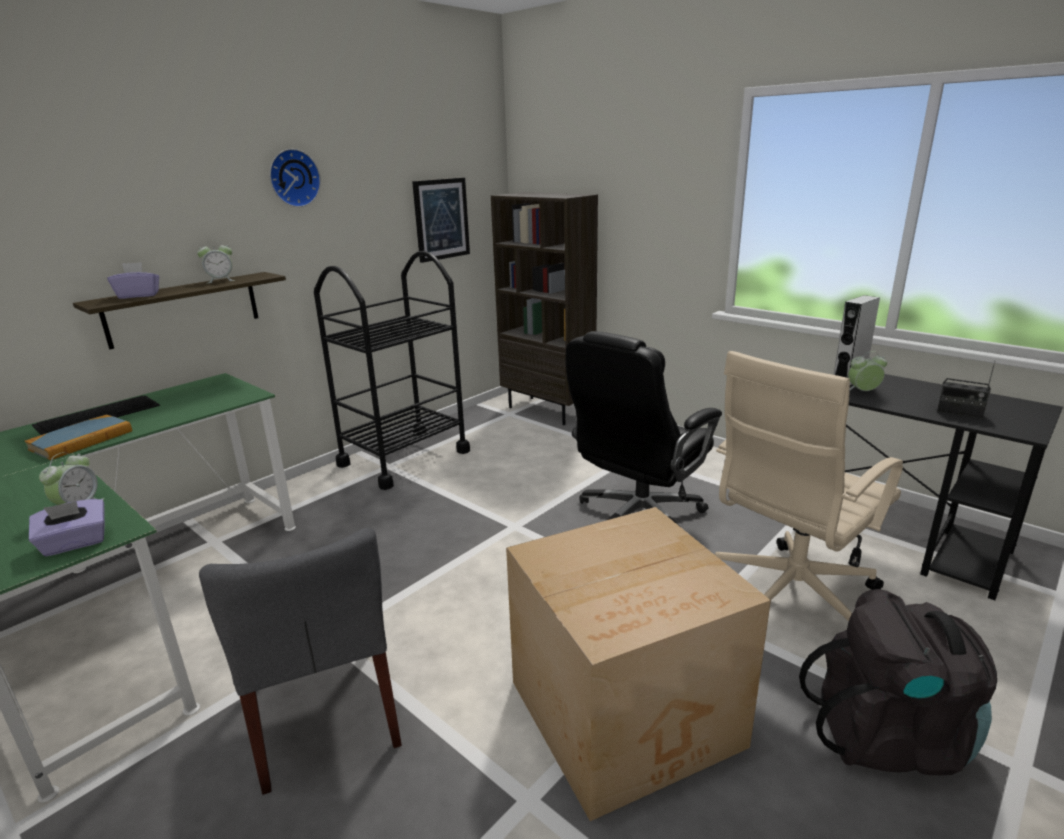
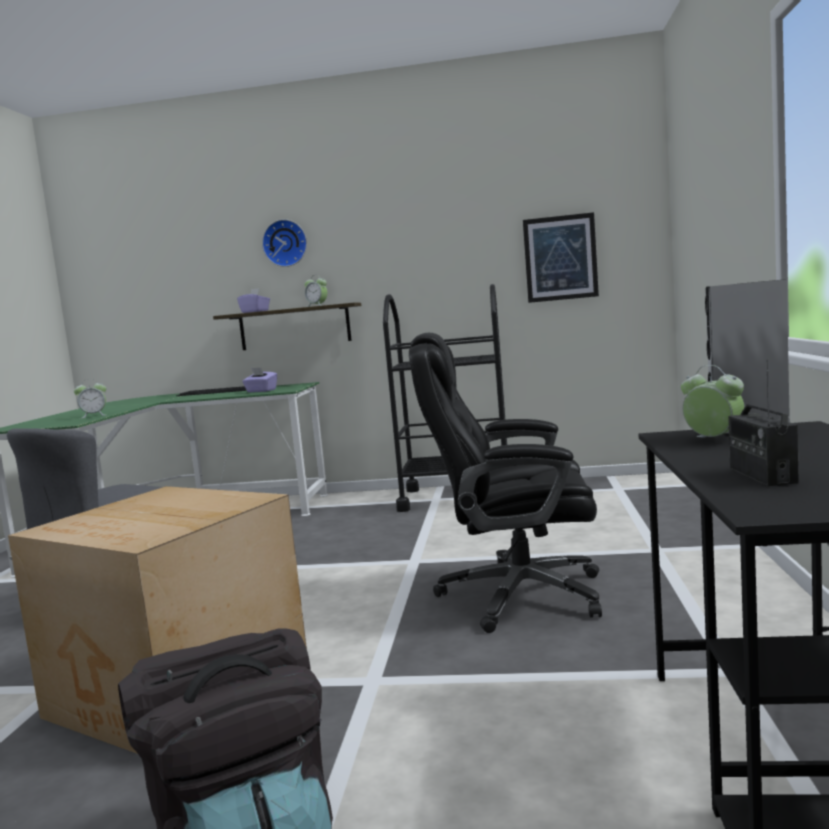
camera: 55 degrees right, 15 degrees down
(75, 543) = (52, 424): purple tissue box -> purple tissue box (261, 391)
(81, 440) = (178, 398): book -> none
(293, 178) = (393, 224): wall clock -> wall clock (285, 243)
(548, 410) = (664, 494): brown bookcase -> none
(788, 599) = (472, 717): beige office chair -> none

